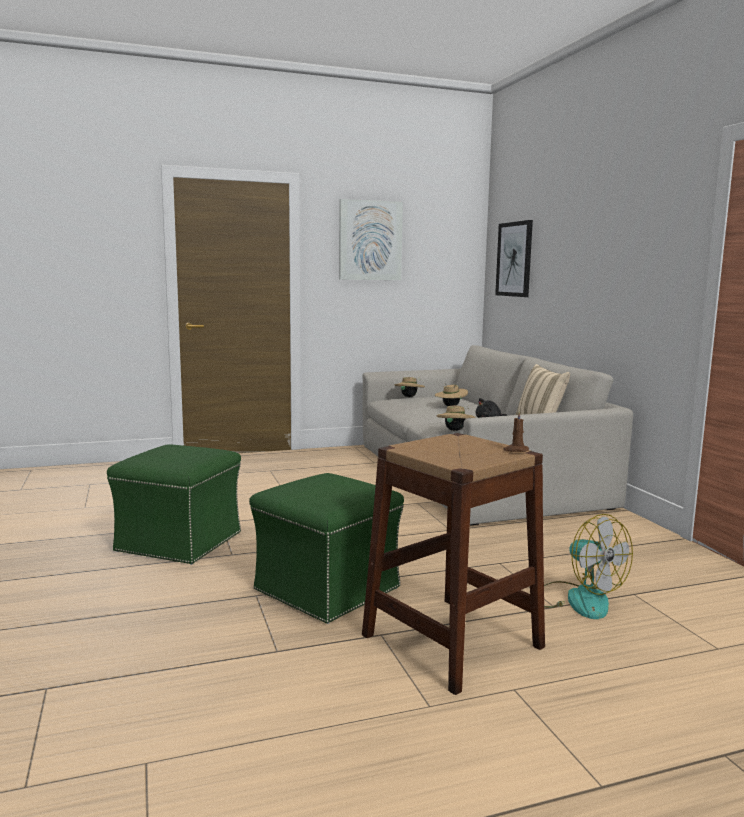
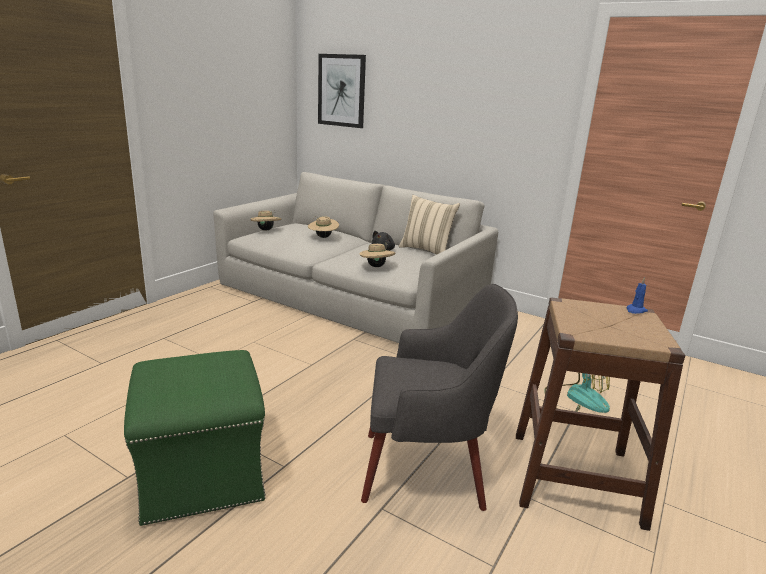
camera: 40 degrees left, 10 degrees up
(326, 589) = (425, 469): green ottoman -> grey armchair
(370, 240) = (202, 64): picture -> none
(515, 450) = (635, 310): brown candle -> blue candle

